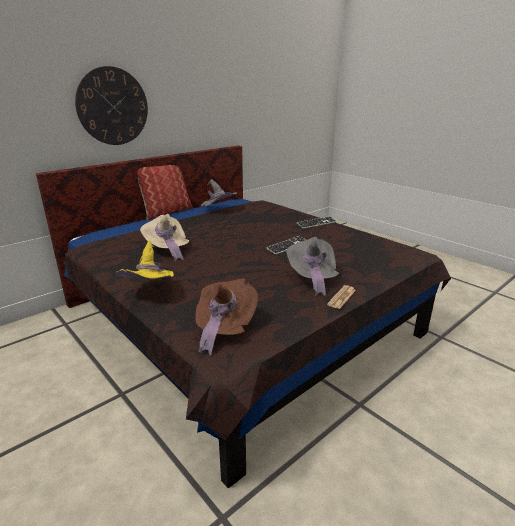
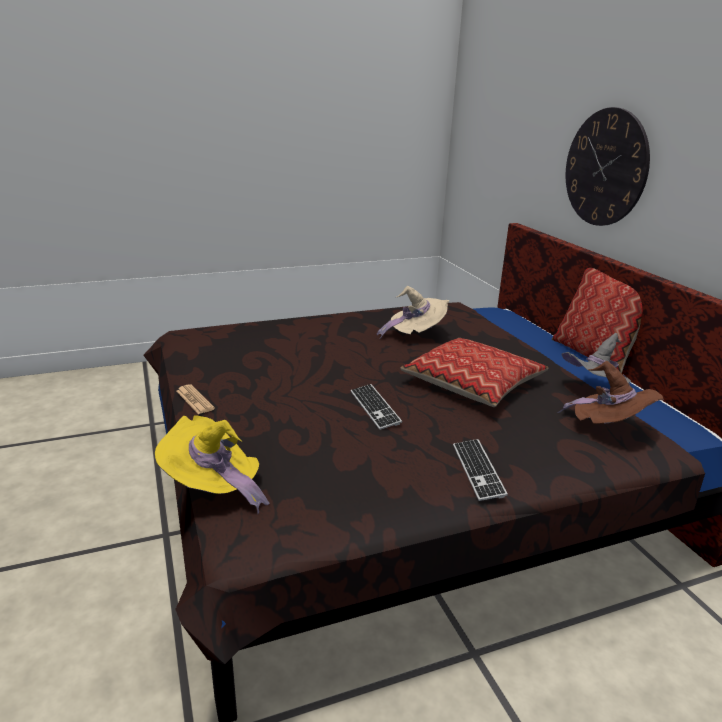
camera: 110 degrees right, 0 degrees up
(151, 291) = (314, 319): yellow hat -> yellow hat (214, 488)
(224, 329) = (219, 338): brown hat -> brown hat (608, 428)
(234, 230) = (473, 383): none -> pillow
(312, 278) = (257, 396): grey hat -> none

